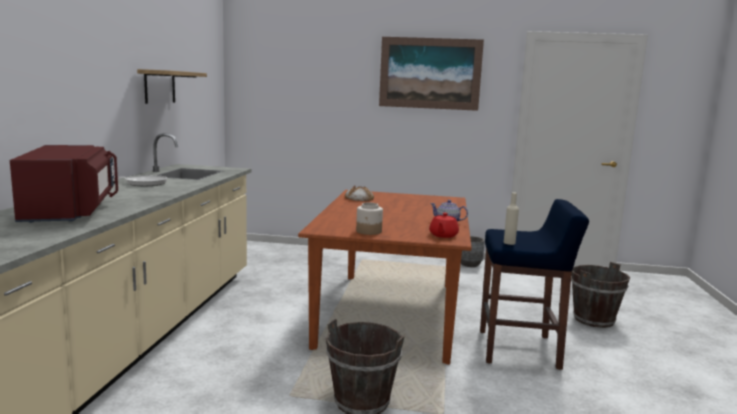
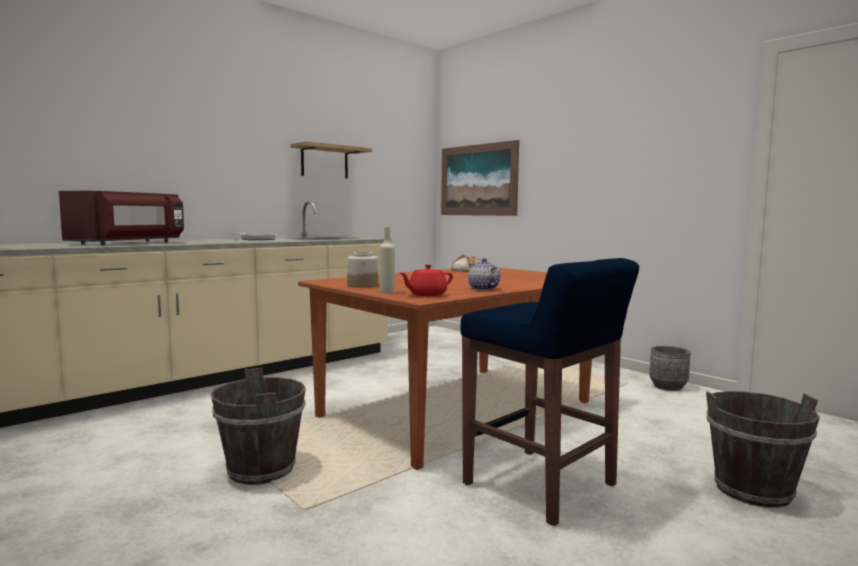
camera: 40 degrees right, 5 degrees down
(430, 73) = (627, 126): picture -> picture (478, 180)
(509, 243) = (499, 311): beige bottle -> beige bottle (387, 292)

